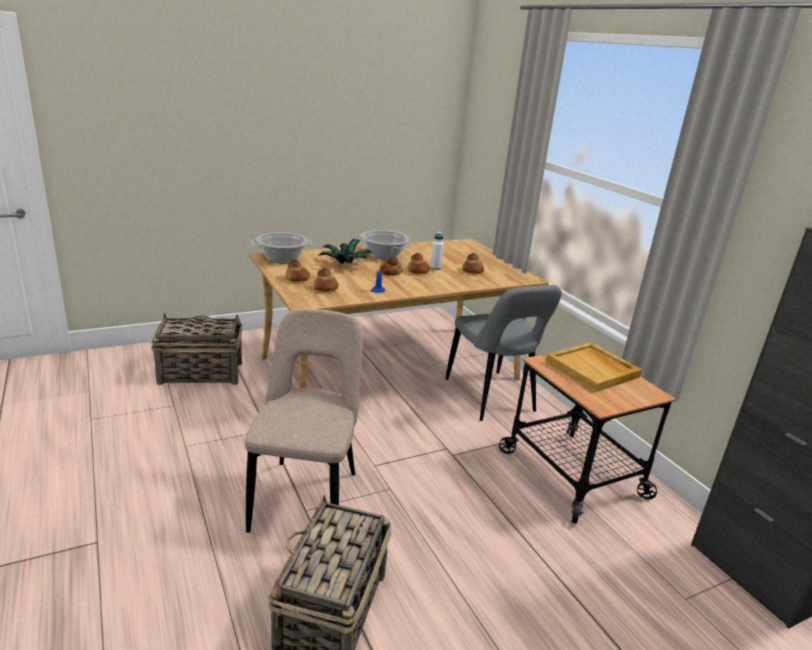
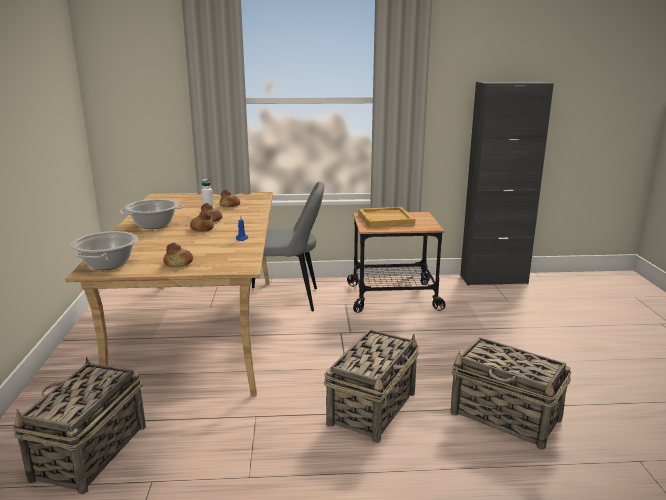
camera: 65 degrees left, 5 degrees down
(307, 497) = (373, 408): beige chair -> basket
(325, 288) = (217, 255): bread -> none
(345, 265) = (162, 241): potted plant -> none

